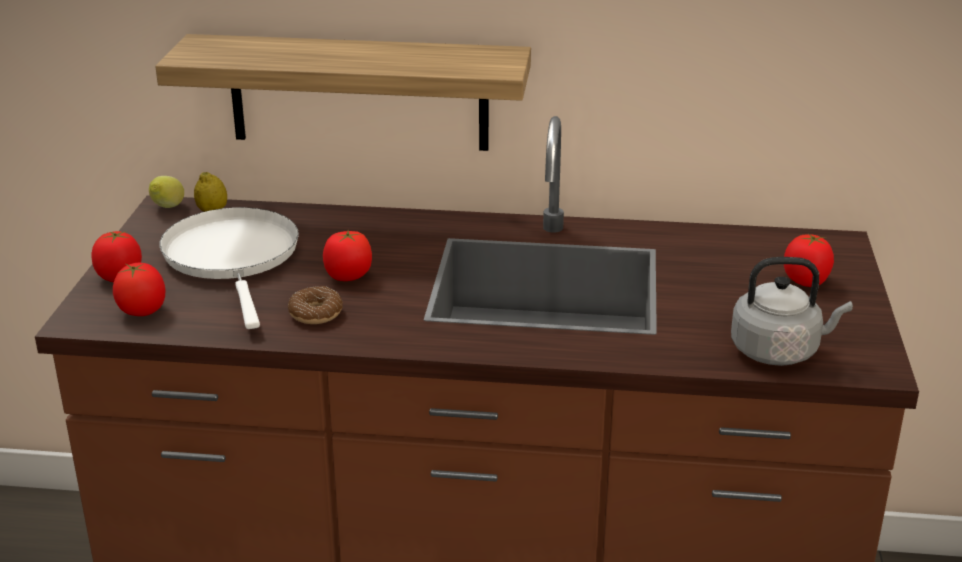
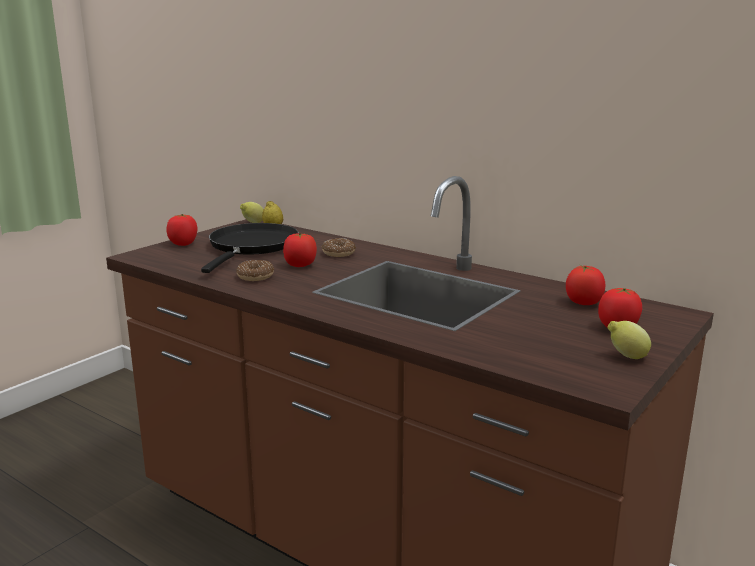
camera: 30 degrees right, 10 degrees down
(142, 311) = (170, 258): tomato -> tomato (583, 303)
(233, 258) = (252, 247): white frying pan -> black frying pan
(359, 92) = (364, 160): shelf -> none
(369, 240) = (338, 253): none -> donut
(779, 351) = (537, 360): grey kettle -> none
(850, 319) = (626, 356): none -> lemon

